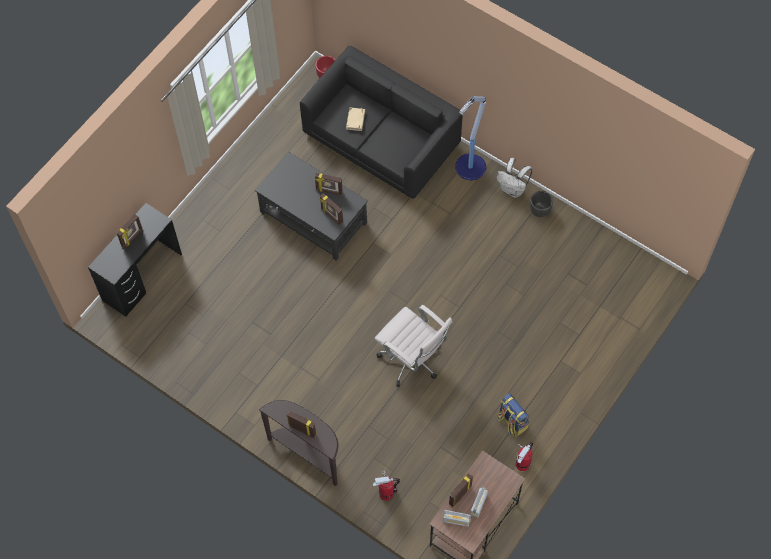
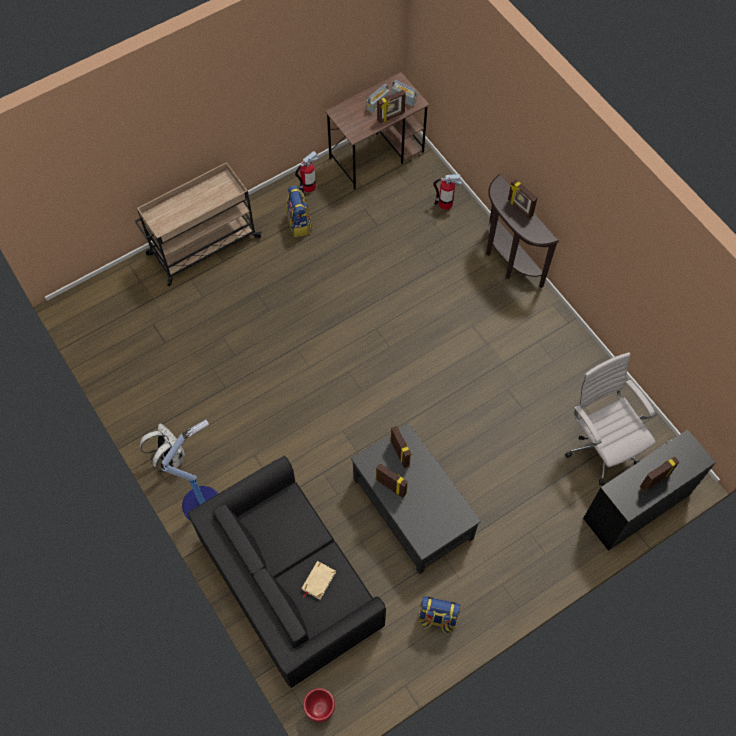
camera: 160 degrees left, 0 degrees up
(268, 152) = (437, 619): none -> backpack
(412, 361) = (368, 311): white office chair -> white office chair (600, 446)
(540, 211) = (154, 421): black planter -> none
(586, 368) = (202, 246): none -> beige cart

